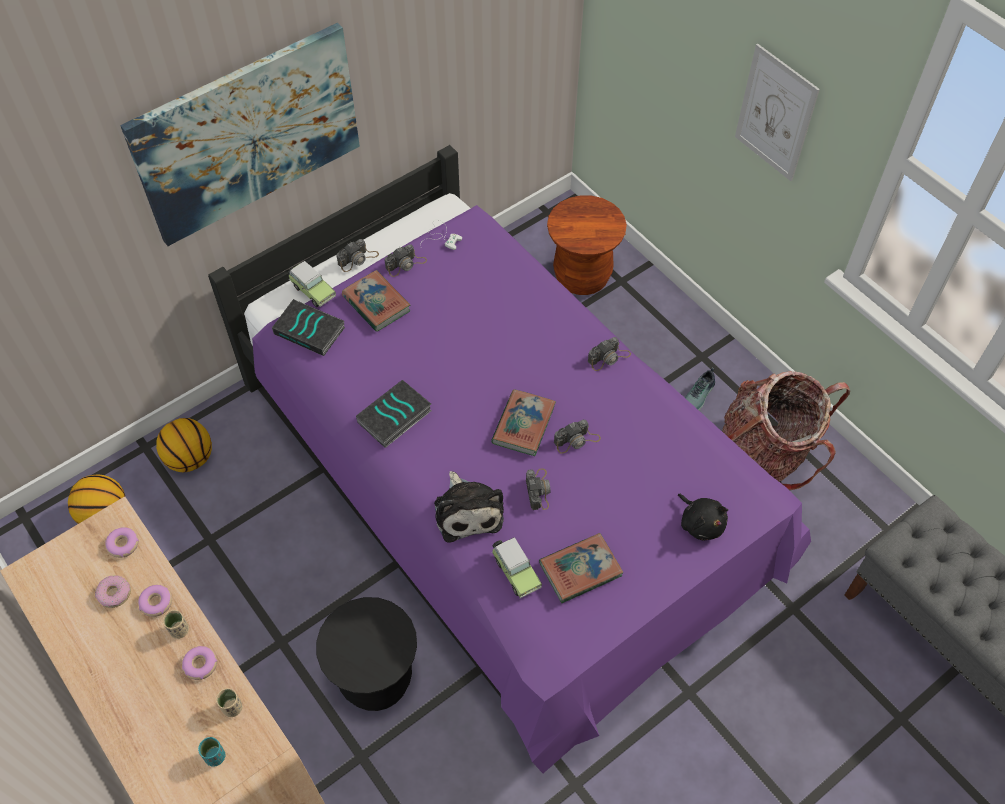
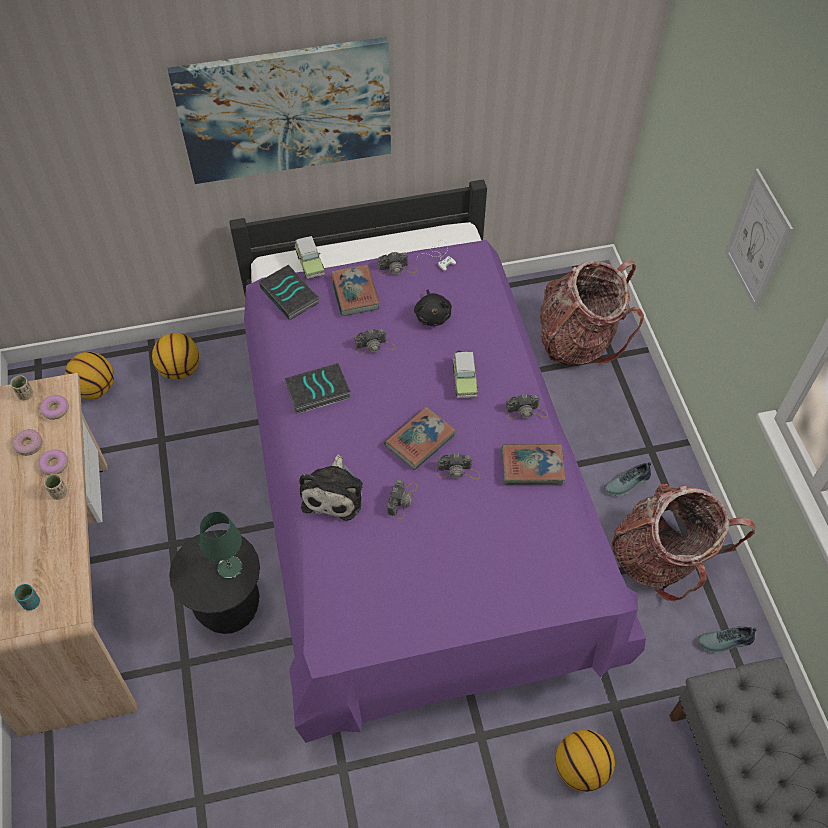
camera: 25 degrees right, 0 degrees up
(200, 665) = (59, 527): donut -> none
(232, 708) = (64, 571): beige cup -> beige cup (25, 395)
(358, 259) = (360, 251): camera -> camera (374, 346)
(380, 634) = (229, 568): none -> green table lamp
(515, 571) = (345, 559): toy car -> toy car (464, 380)
(580, 570) = (399, 582): book -> book (532, 466)
(582, 277) = (578, 340): brown stool -> backpack
(701, 523) = (527, 586): black plush toy -> black plush toy (432, 315)
(793, 679) = (581, 768): none -> basketball
(857, 507) = (725, 642): none -> shoe

